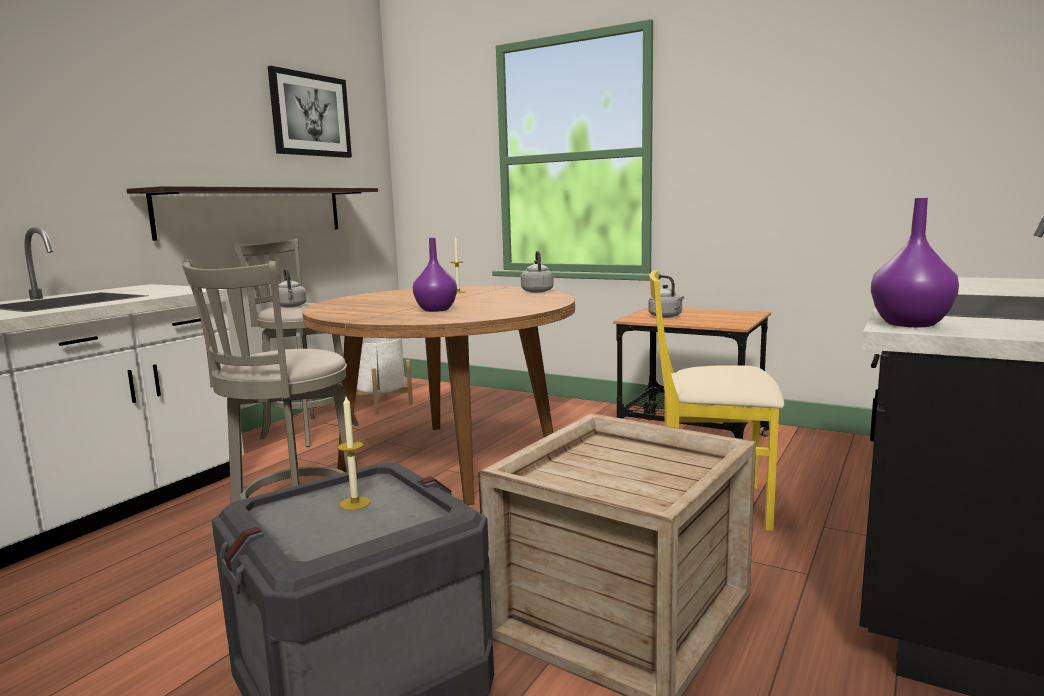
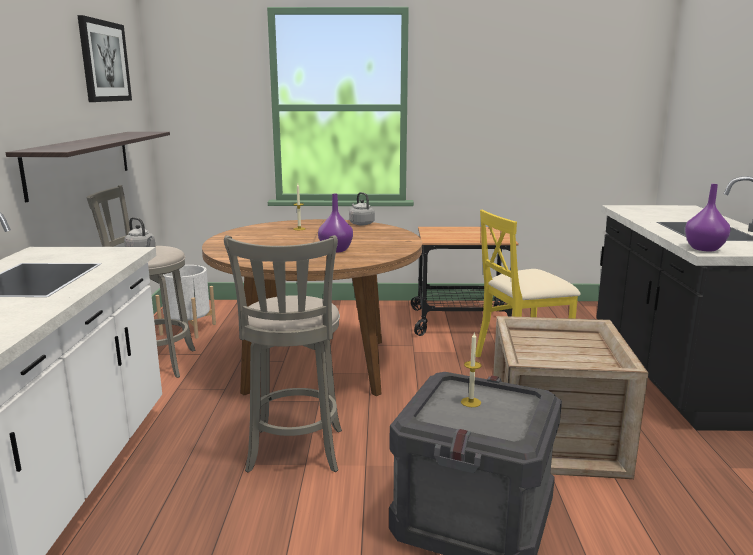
camera: 30 degrees left, 5 degrees up
(666, 316) = (449, 236): grey kettle -> none

